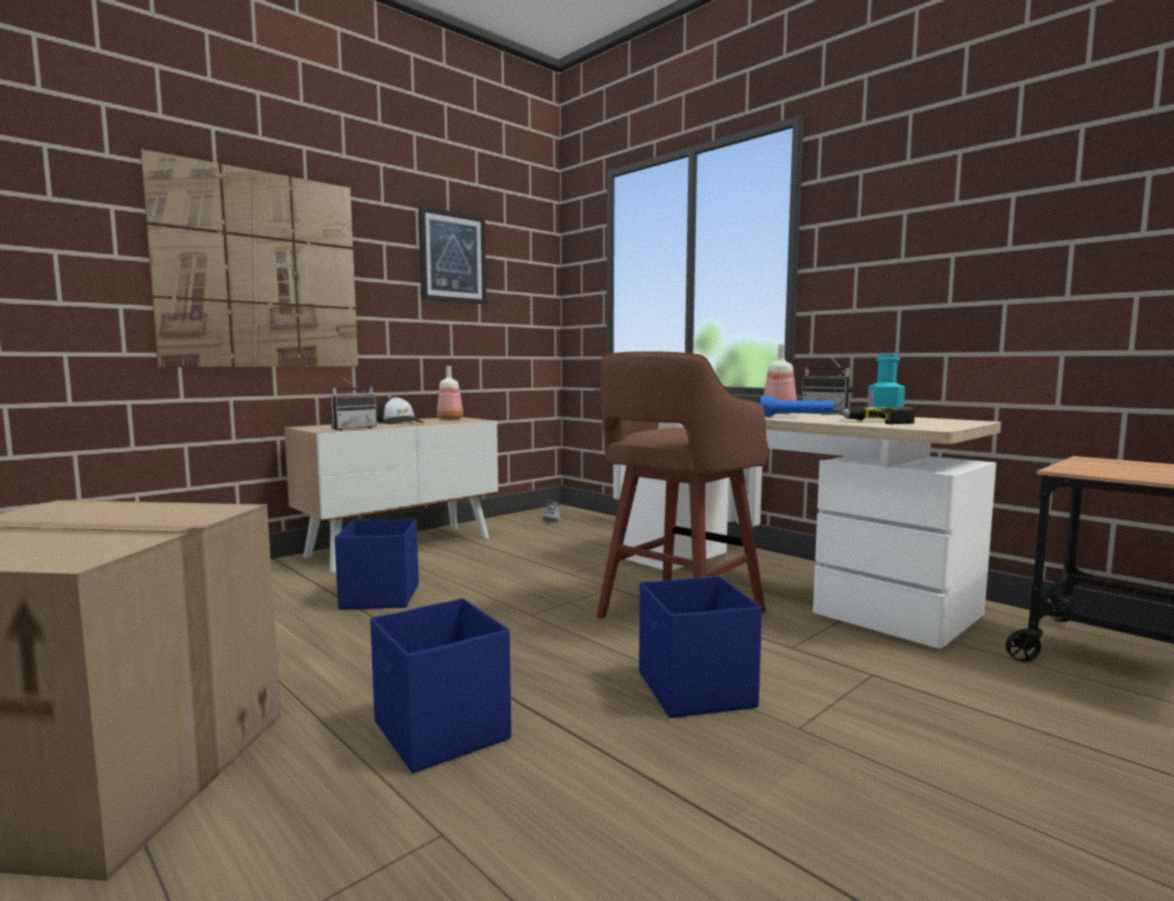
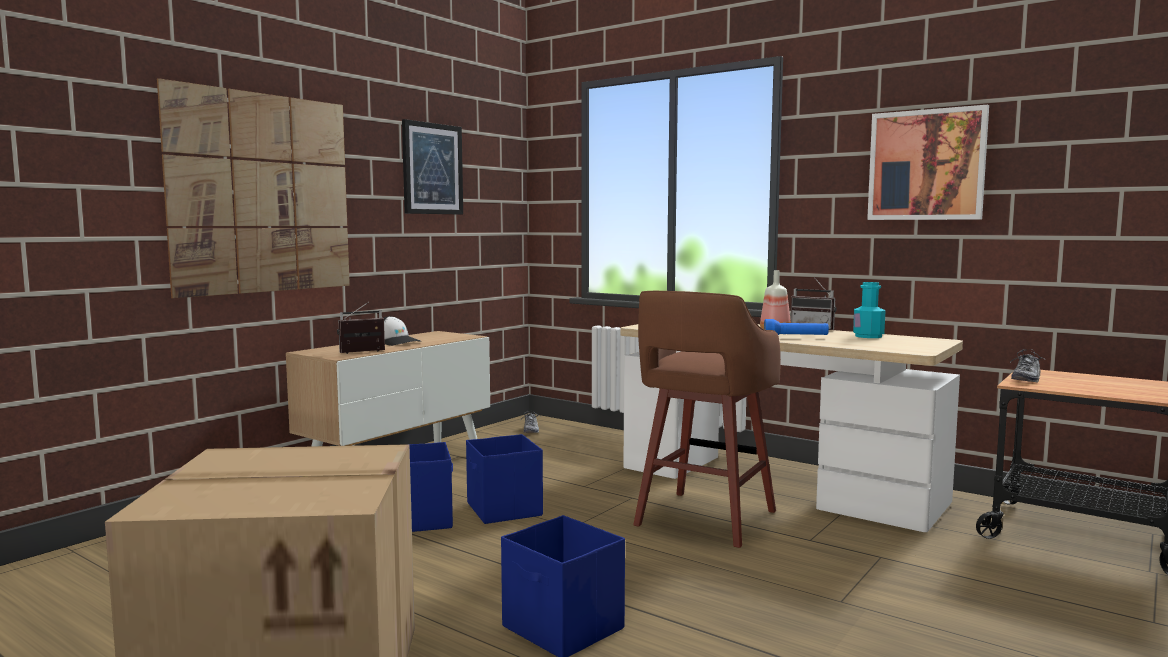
camera: 10 degrees left, 0 degrees up
(352, 428) = (362, 353): radio -> radio turned 150 degrees counterclockwise
(451, 419) = (440, 335): bottle -> none
(695, 691) = (749, 580): blue storage box -> blue storage box (504, 510)
(869, 422) = (862, 344): power drill -> none
(963, 220) = (926, 165): none -> picture
(1080, 466) = (1026, 379): none -> shoe

